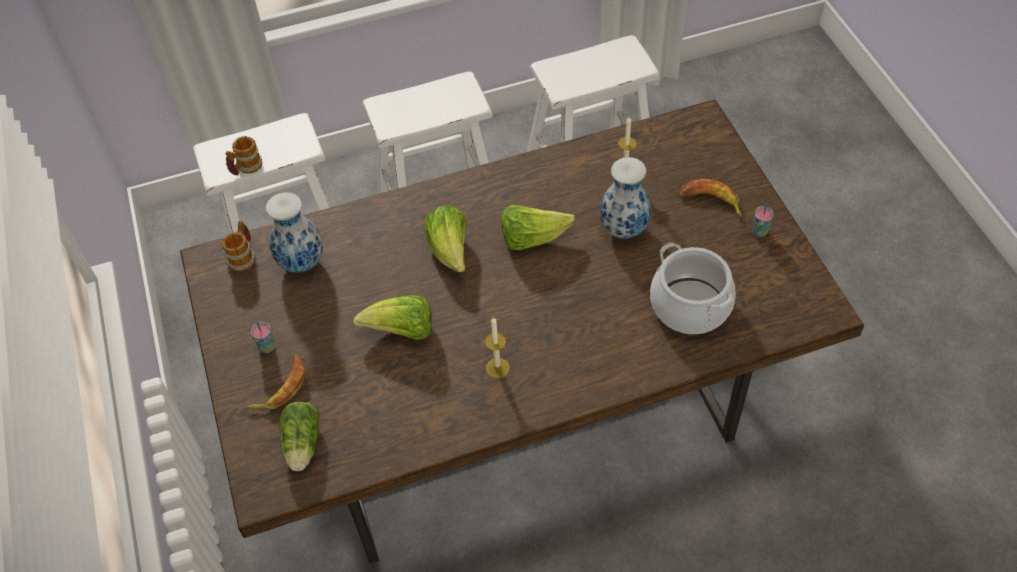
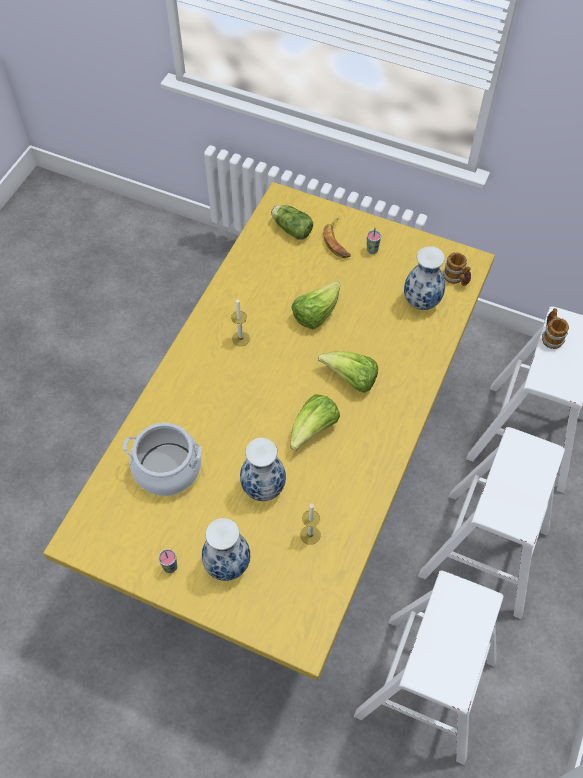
camera: 130 degrees right, 5 degrees up
(515, 408) = (291, 474): brown dining table -> yellow dining table
(710, 201) = (227, 564): banana -> vase

